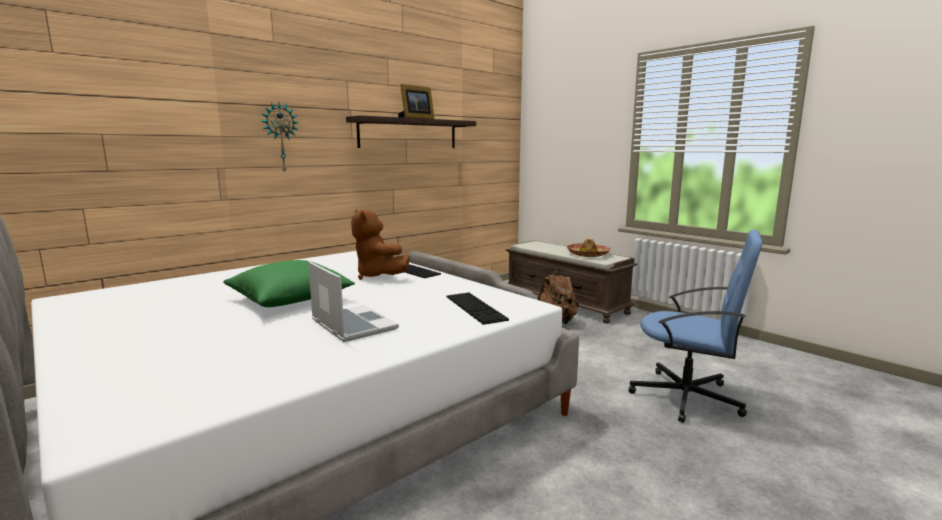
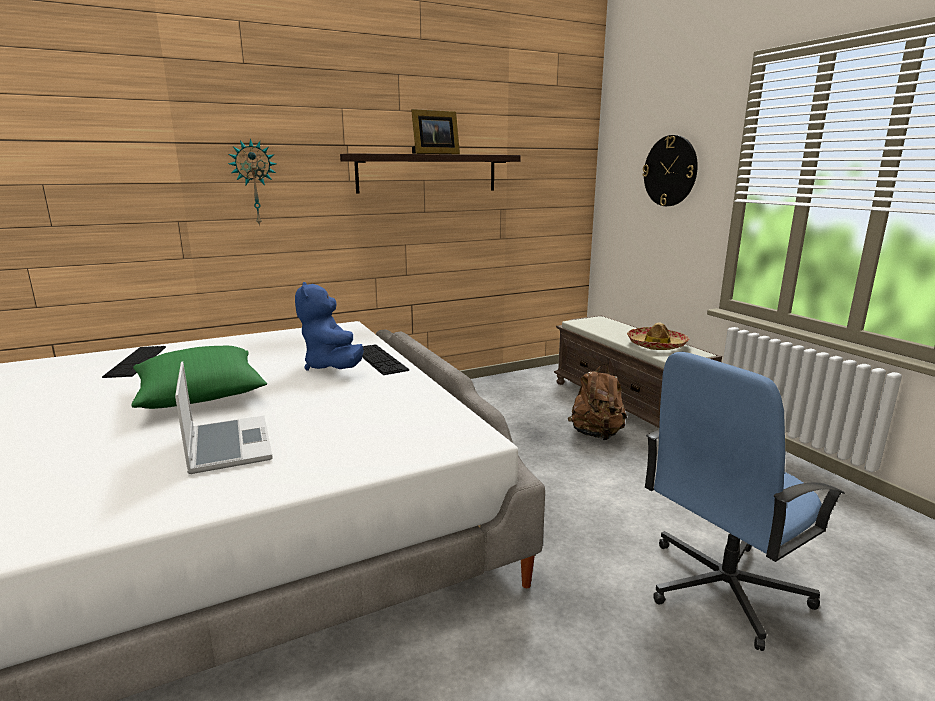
camera: 15 degrees right, 5 degrees up
(378, 276) = (332, 367): brown plush toy -> blue plush toy
(475, 308) = (399, 434): keyboard -> keyboard (136, 361)
(581, 133) = (670, 171): none -> wall clock
(687, 397) = (722, 588): blue office chair -> blue office chair turned 105 degrees clockwise

